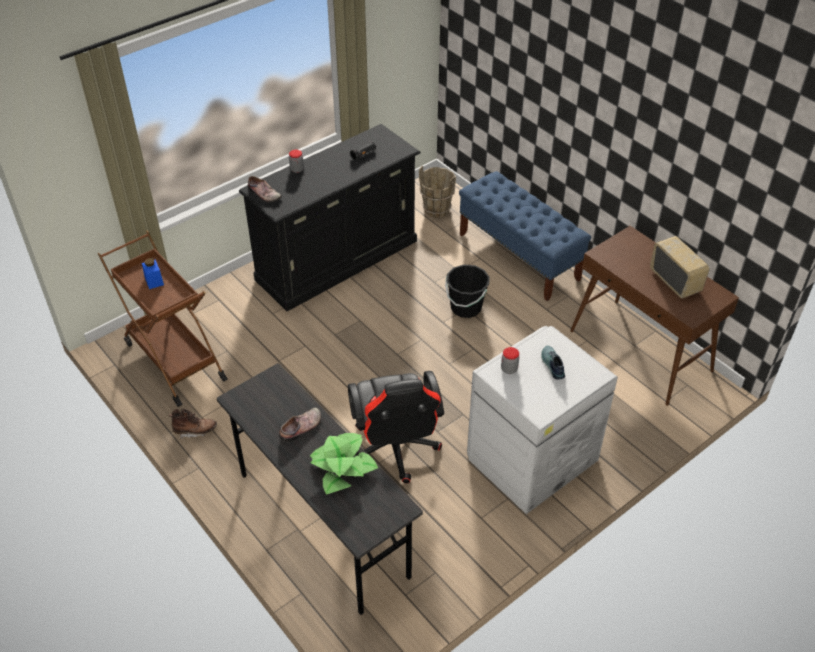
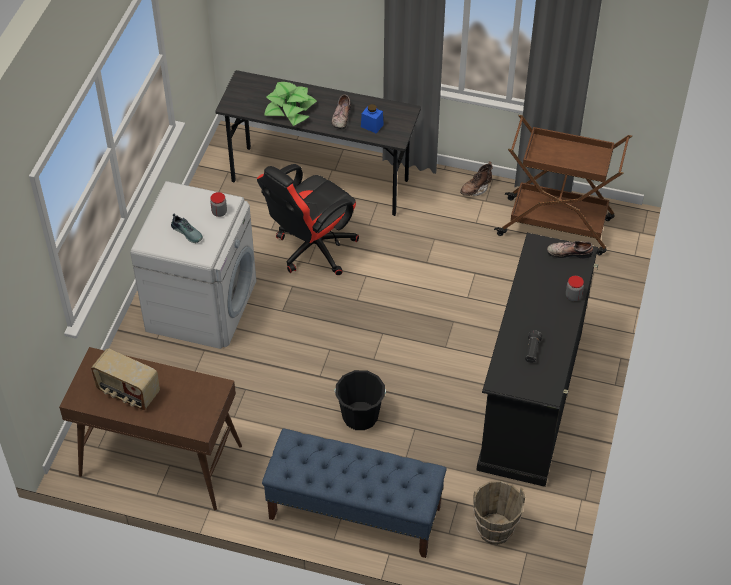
camera: 145 degrees right, 5 degrees up
(154, 281) = (574, 160): blue jar -> blue jar (372, 125)
(395, 454) = (310, 251): black office chair -> black office chair turned 90 degrees counterclockwise

